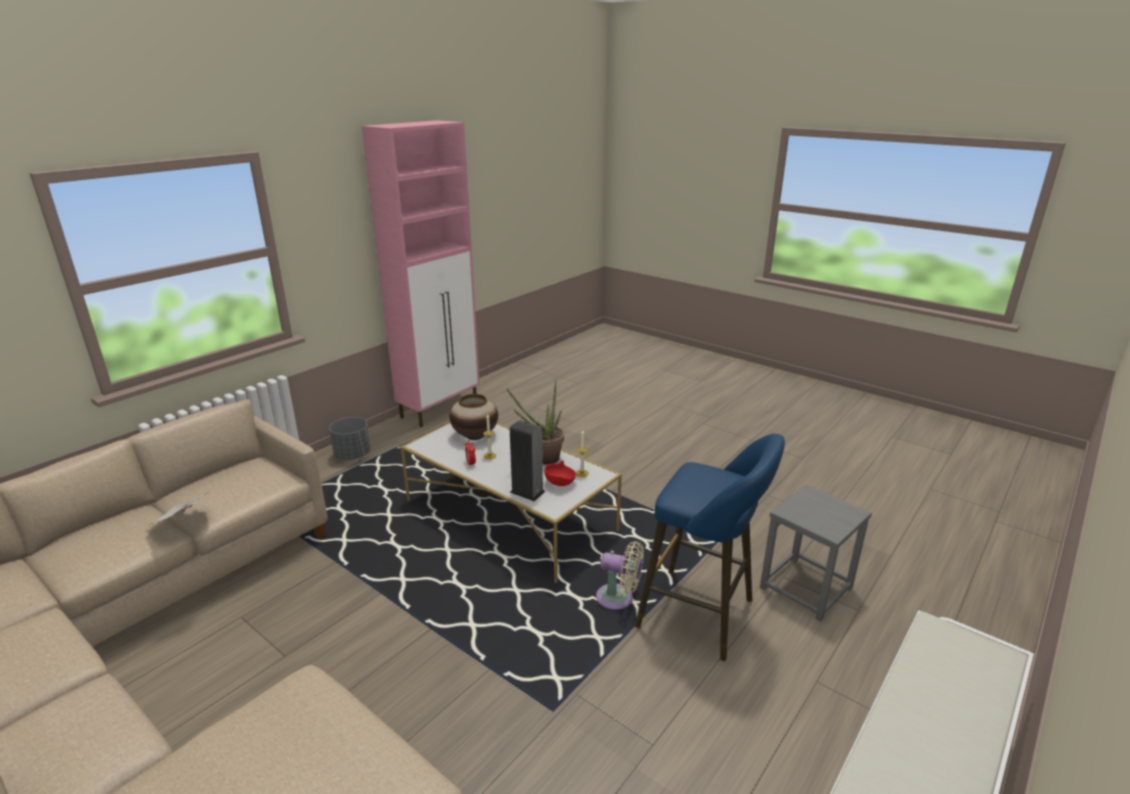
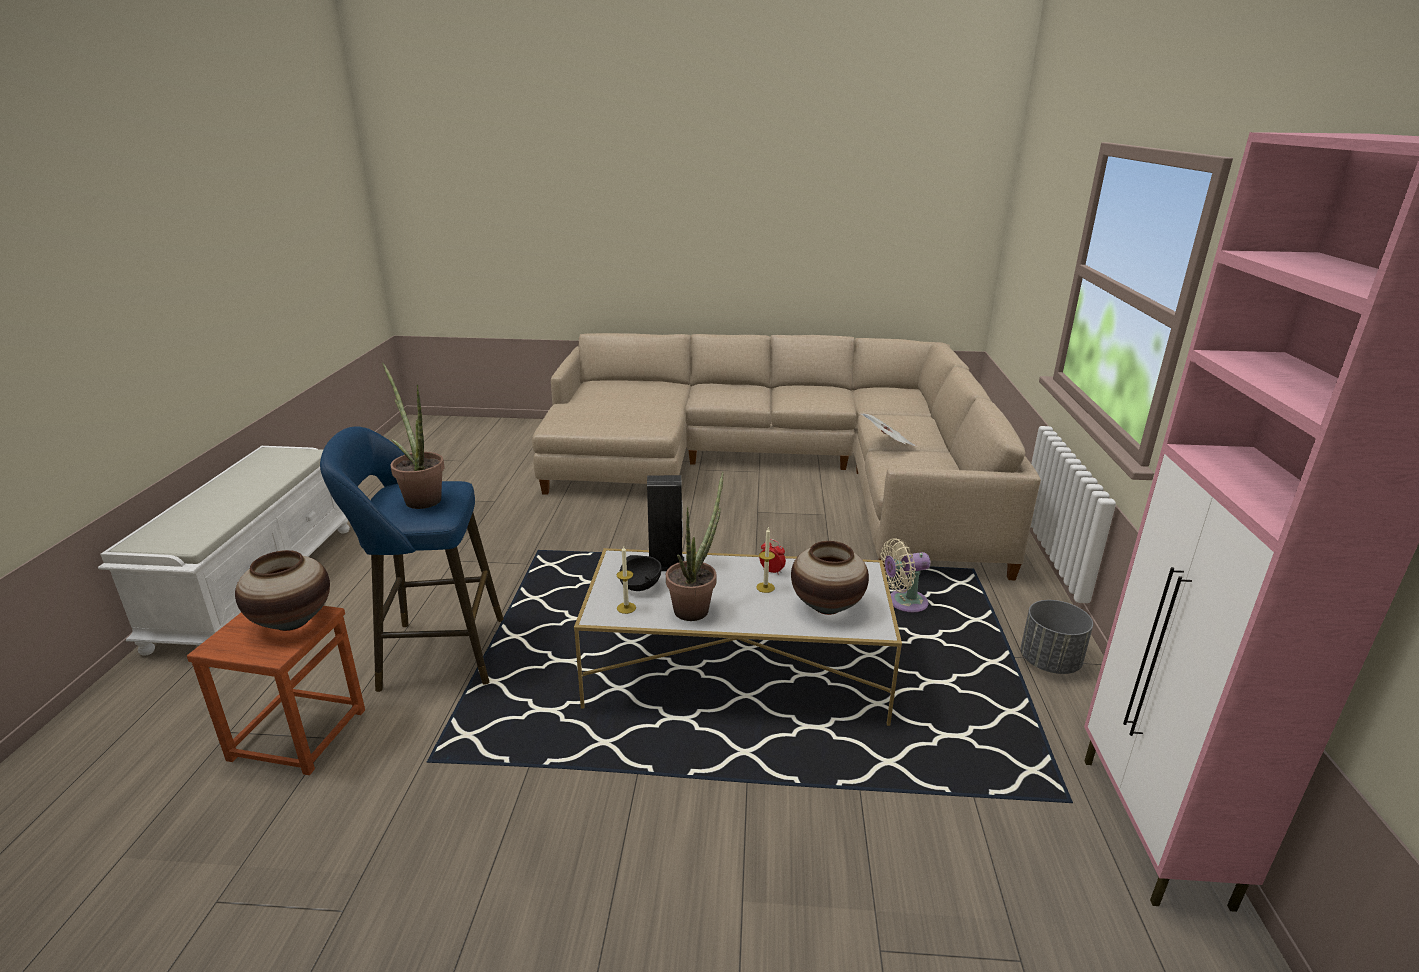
camera: 145 degrees right, 0 degrees up
(560, 483) = (640, 586): red bowl -> black bowl
(618, 599) = (533, 635): beige fan -> beige fan (903, 603)
(705, 484) = (420, 498): none -> potted plant
(805, 512) = (292, 621): none -> vase
(806, 588) = (297, 734): grey stool -> brown stool

